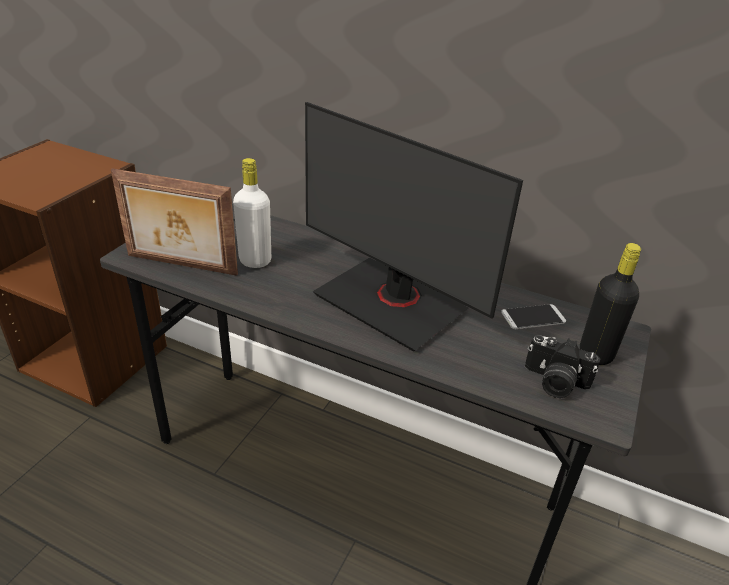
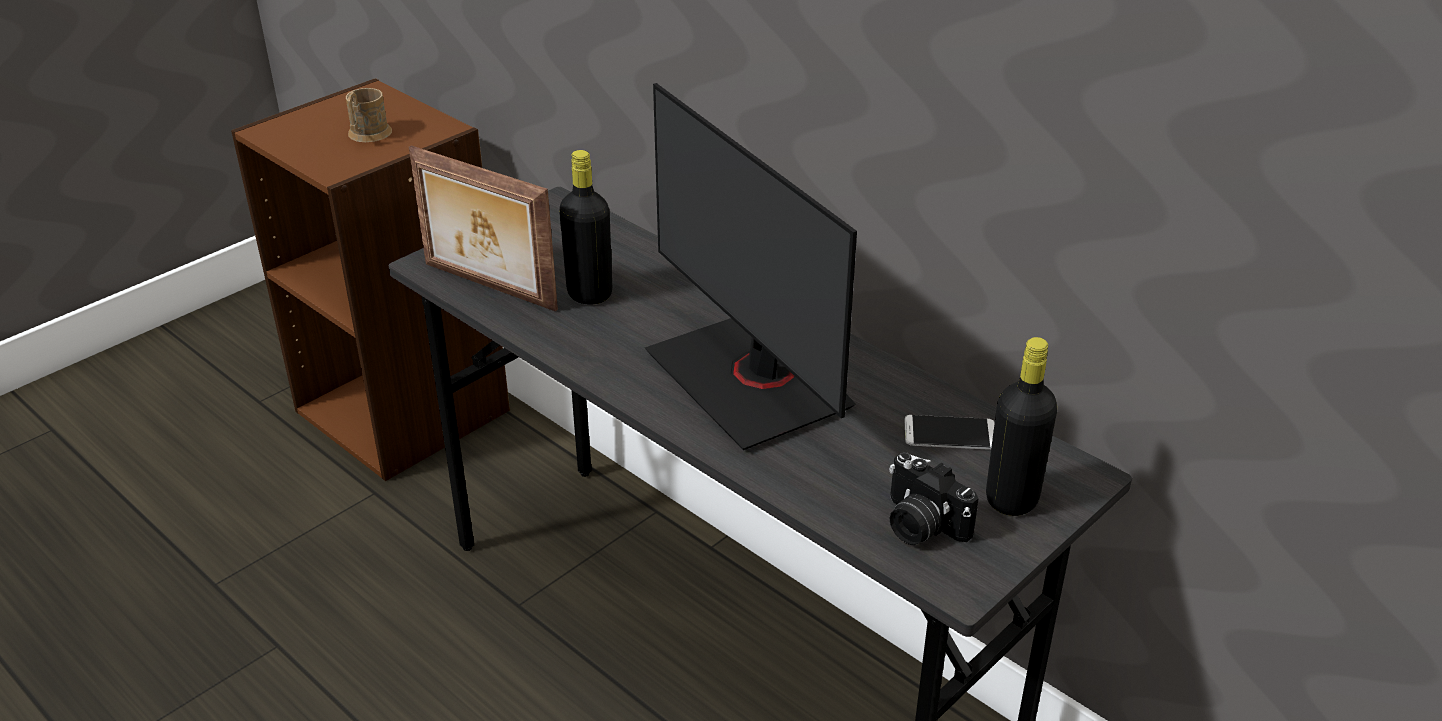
camera: 20 degrees right, 0 degrees up
(54, 174) = (367, 135): none -> brown mug
(255, 261) = (589, 294): white bottle -> black bottle

